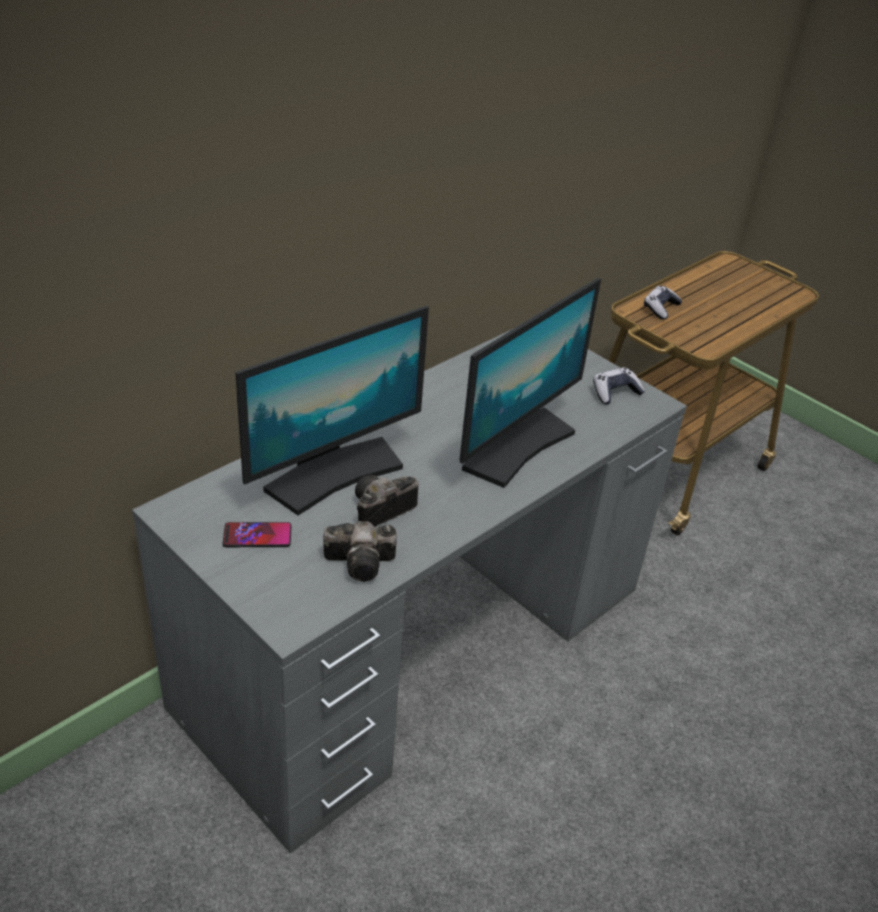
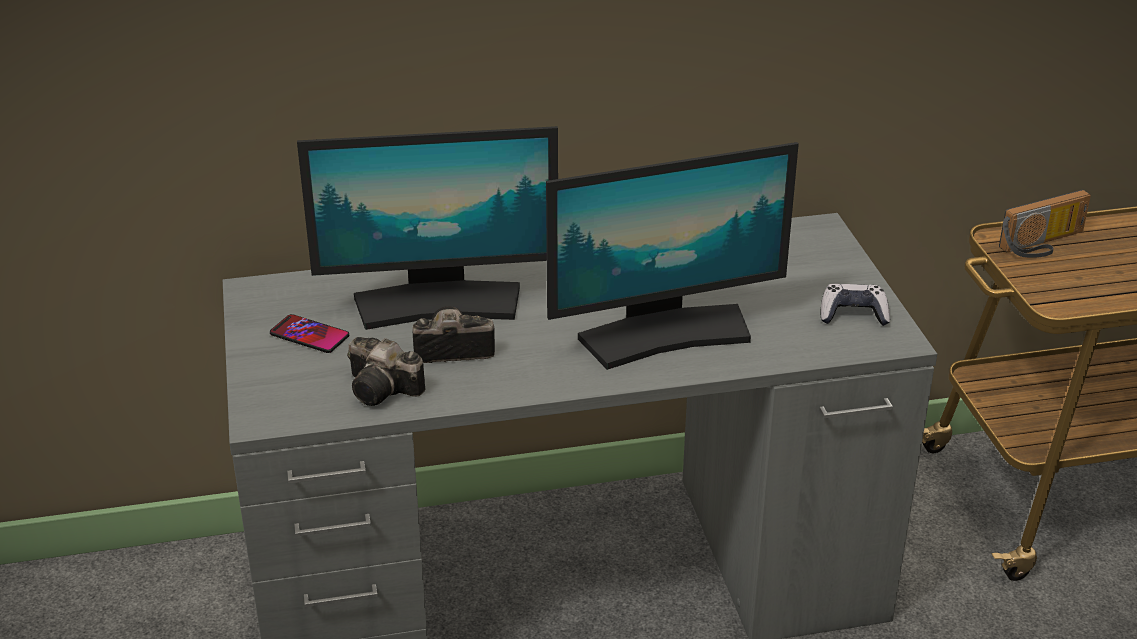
camera: 35 degrees right, 5 degrees down
(660, 308) = (1044, 245): game controller -> radio

